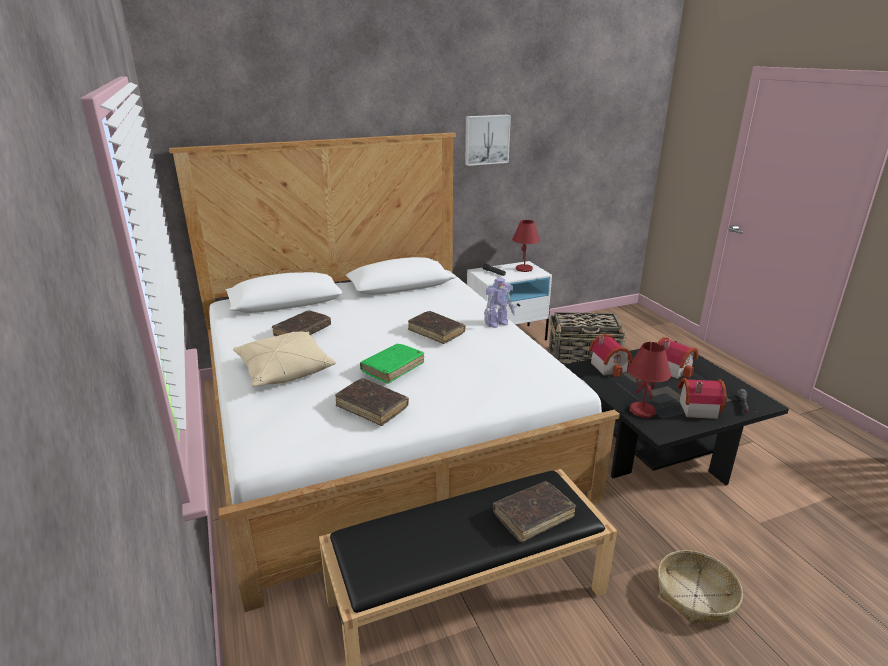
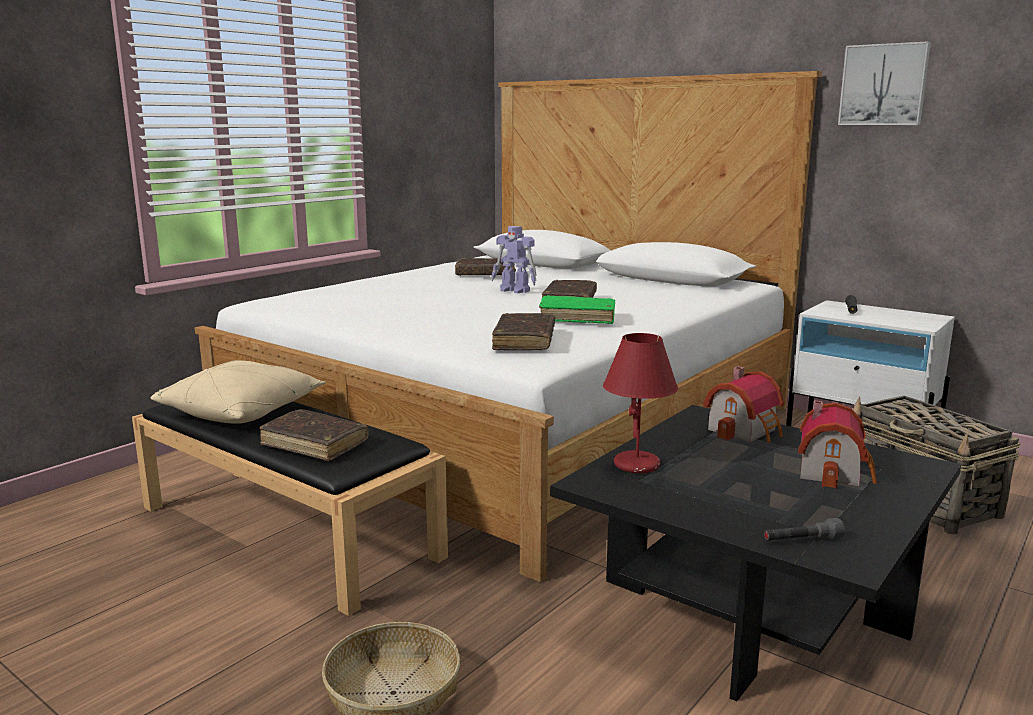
camera: 60 degrees right, 10 degrees down
(284, 370) = (401, 283): beige pillow -> beige pillow (243, 411)
(372, 407) = (362, 308): brown book -> brown book (524, 341)
(393, 368) = (452, 302): green book -> green book (577, 318)
(498, 323) = (652, 318): toy robot -> toy robot (515, 290)
(524, 269) = (910, 318): red table lamp -> none
(696, 408) = (714, 501): toy house -> none

